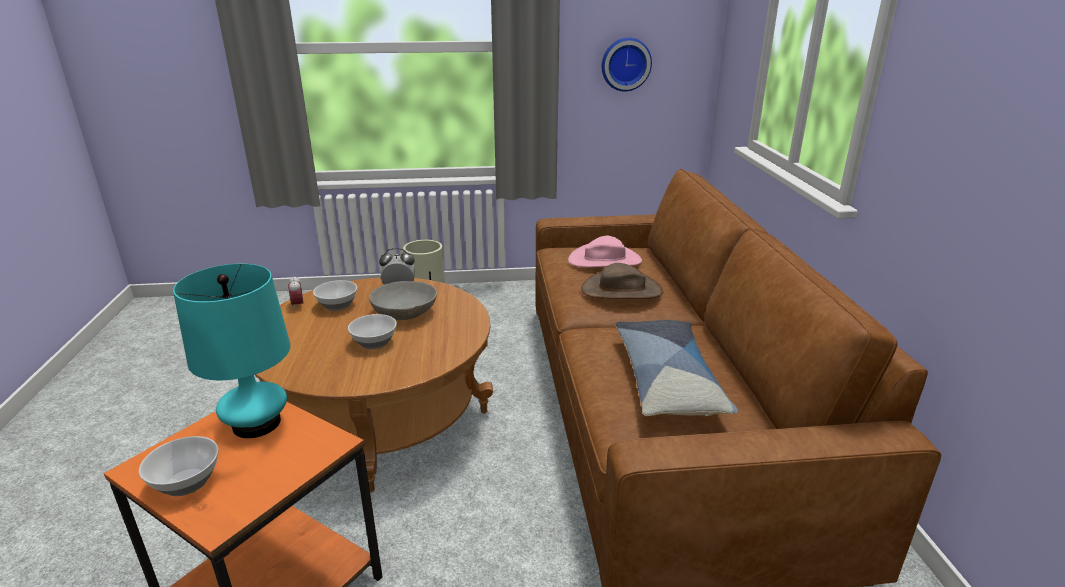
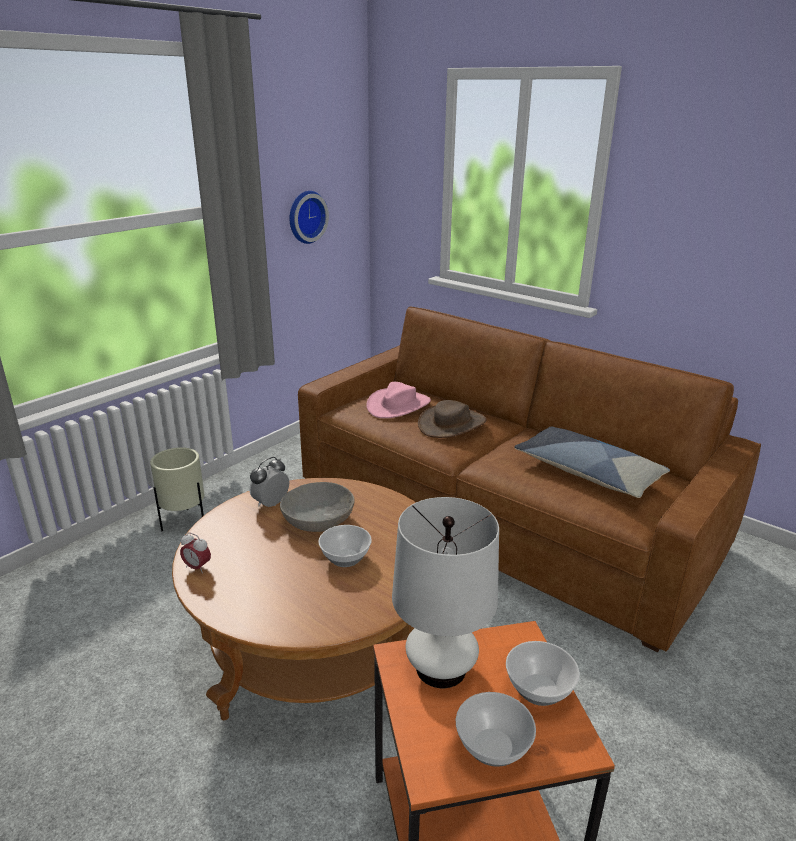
camera: 45 degrees left, 0 degrees up
(256, 423) = (440, 668): turquoise table lamp -> white table lamp
(338, 305) = (240, 546): bowl -> bowl (539, 688)

